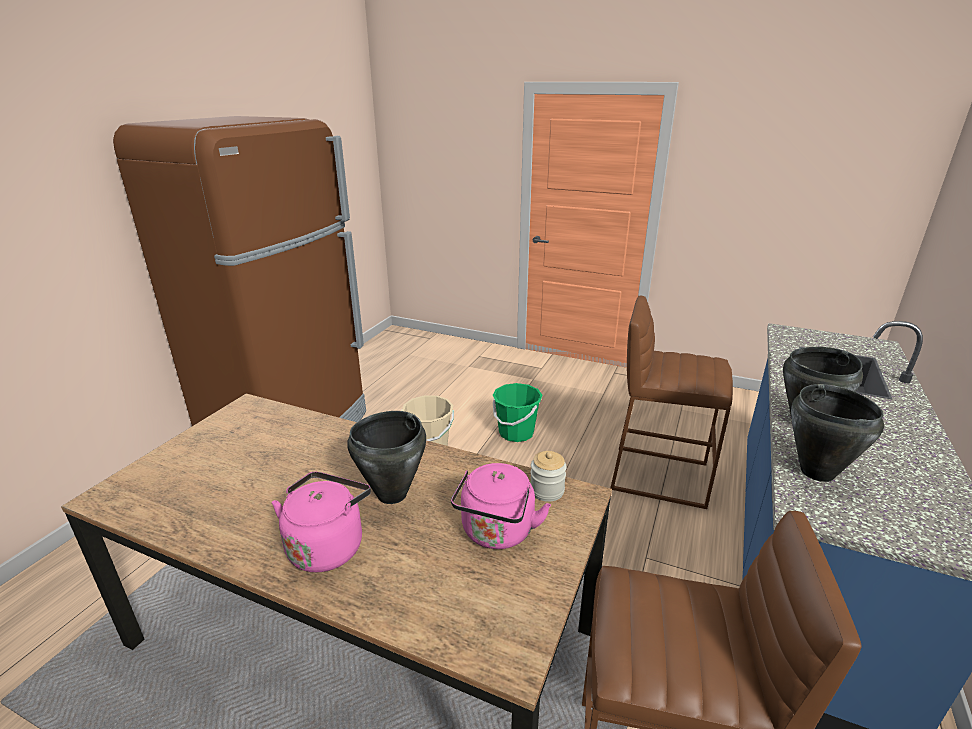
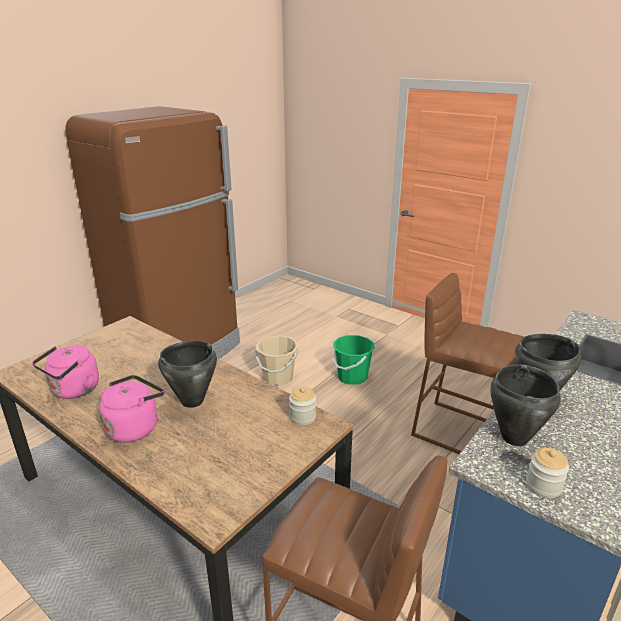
camera: 15 degrees right, 0 degrees up
(497, 533) = (249, 440): pink kettle -> pink kettle (73, 391)
(888, 524) = (543, 486): none -> jar

